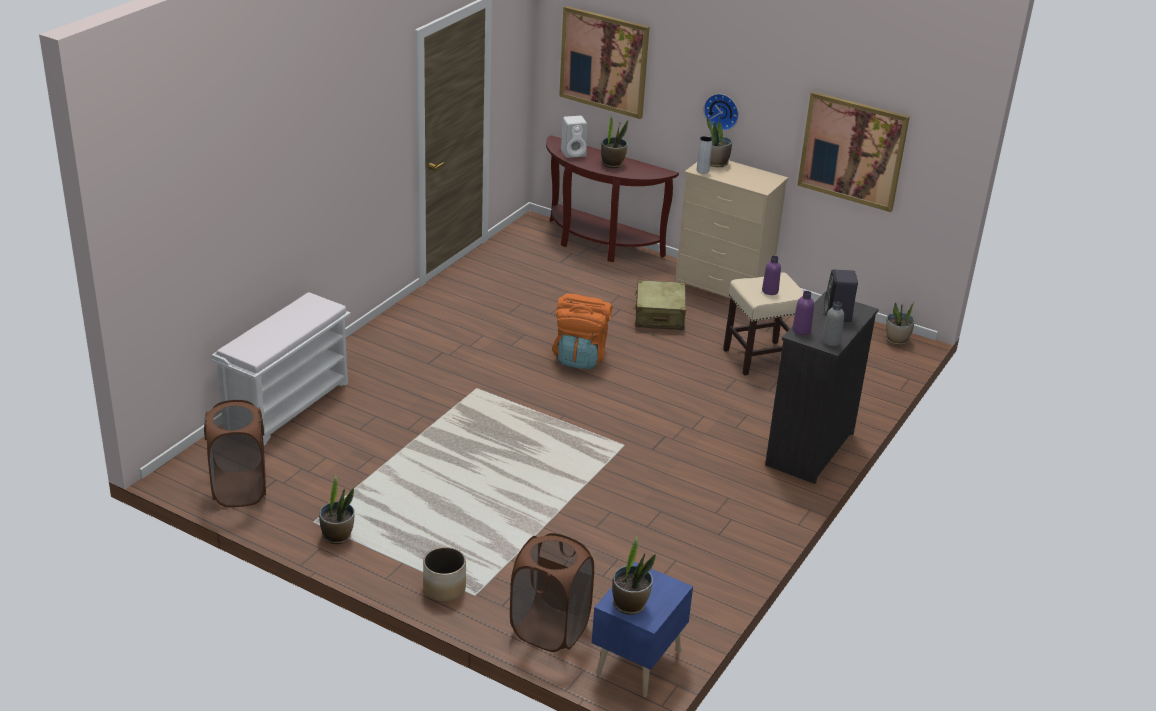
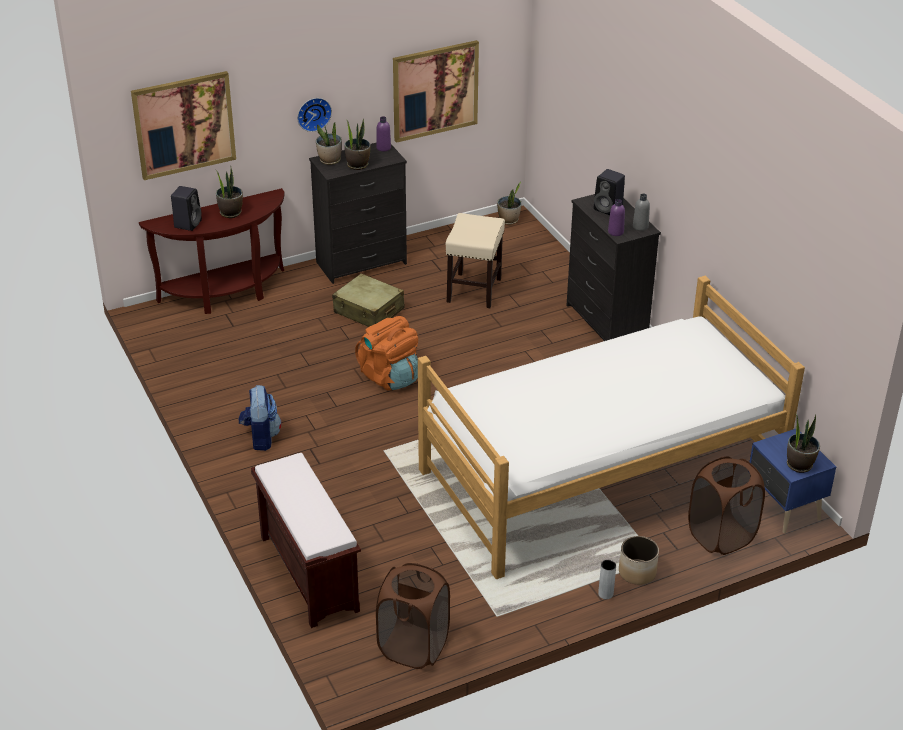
camera: 55 degrees left, 5 degrees up
(288, 405) = (307, 572): white bench -> brown bench
(337, 536) = (526, 608): potted plant -> potted plant (357, 165)
(432, 325) = (261, 437): none -> backpack
(567, 521) = (602, 475): none -> bed
(574, 153) = (188, 223): white speaker -> black speaker
(702, 170) = (335, 171): grey vase -> grey vase (605, 594)
(723, 289) = (362, 263): beige dresser -> black dresser
(770, 291) = (479, 231): purple bottle -> purple bottle (383, 148)

